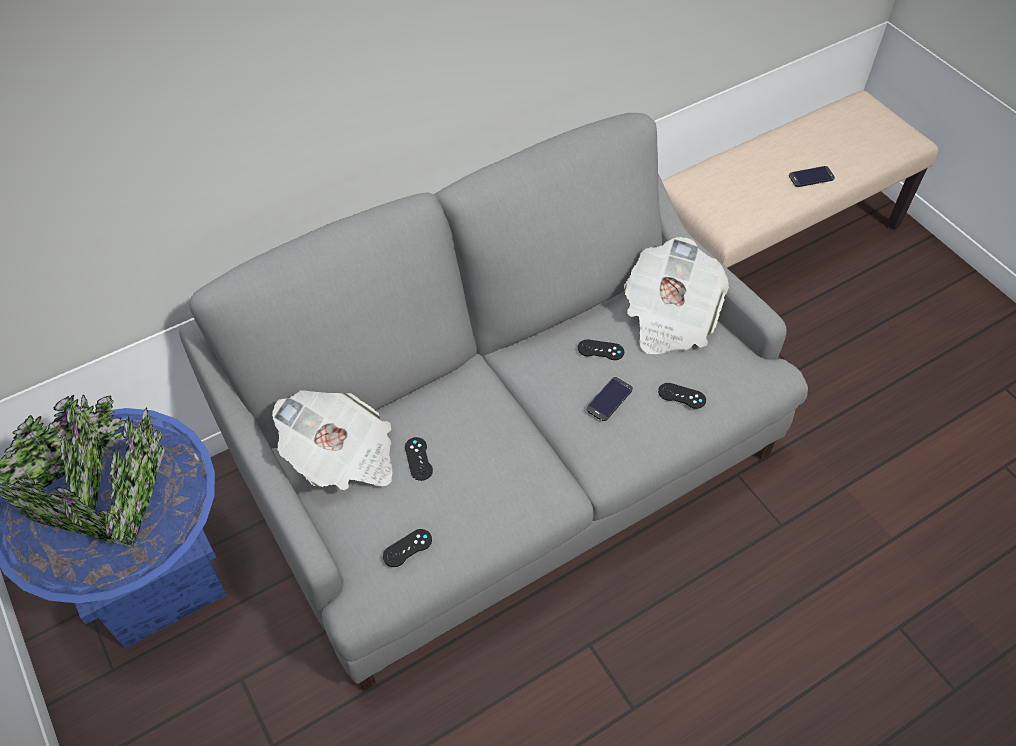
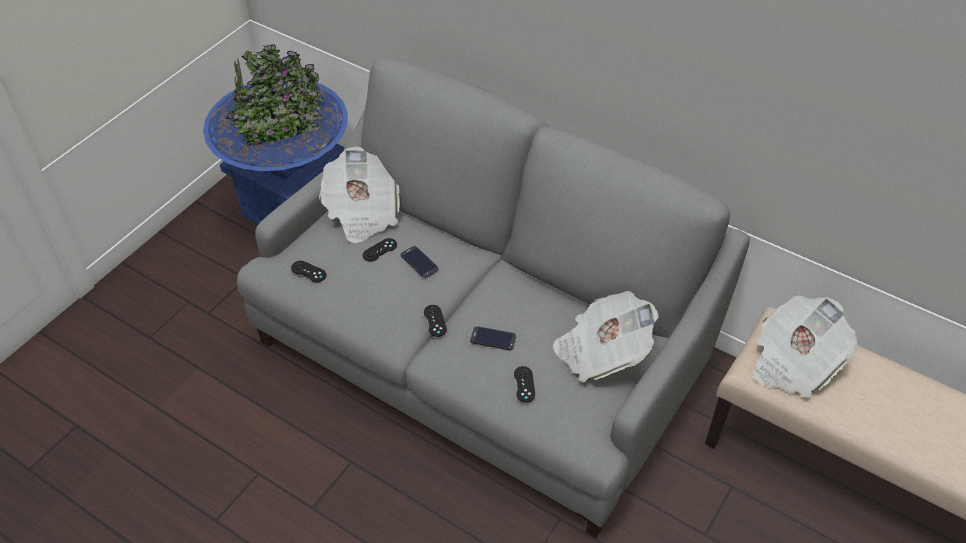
camera: 65 degrees right, 5 degrees down
(600, 350) = (538, 318): black game controller -> black game controller (435, 321)
(735, 193) = (794, 362): none -> newspaper
(811, 177) = (867, 416): phone -> phone (419, 262)

